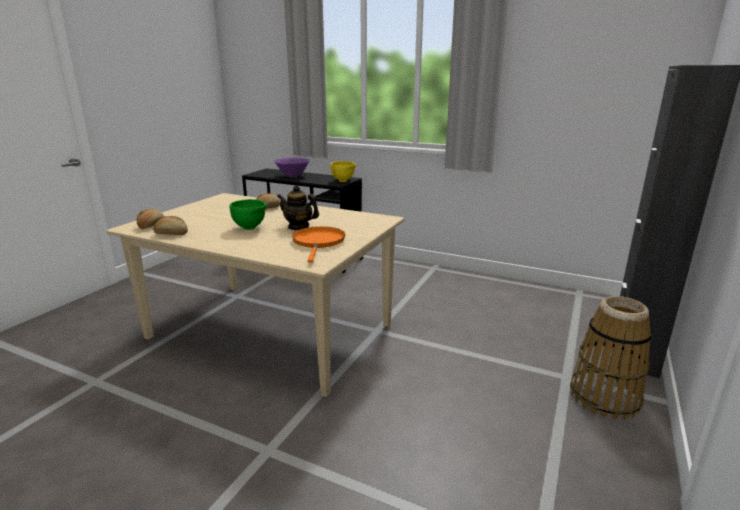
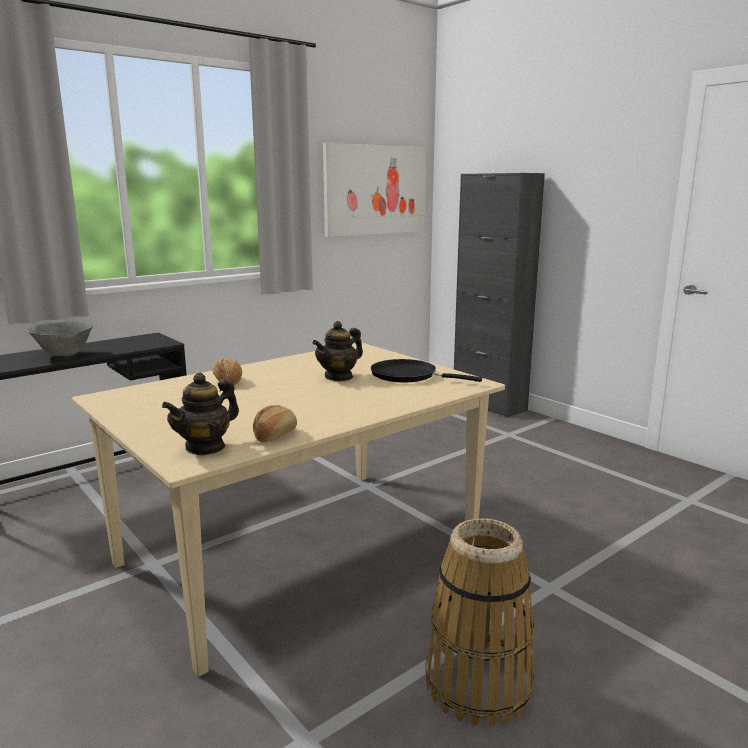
camera: 65 degrees left, 5 degrees down
(151, 226) = (205, 447): bread -> teapot
(251, 228) = (313, 395): green bowl -> none
(293, 176) = (64, 355): purple bowl -> grey bowl
(318, 242) = (408, 376): orange frying pan -> black frying pan
(344, 181) = (158, 339): yellow bowl -> none
(602, 84) = (375, 190): none -> picture
(604, 398) = (541, 432): basket -> basket (478, 684)

